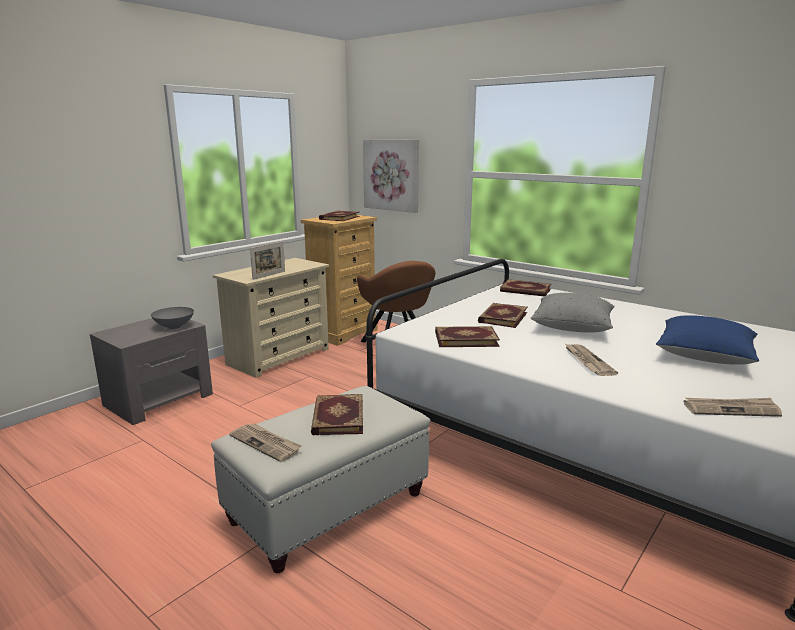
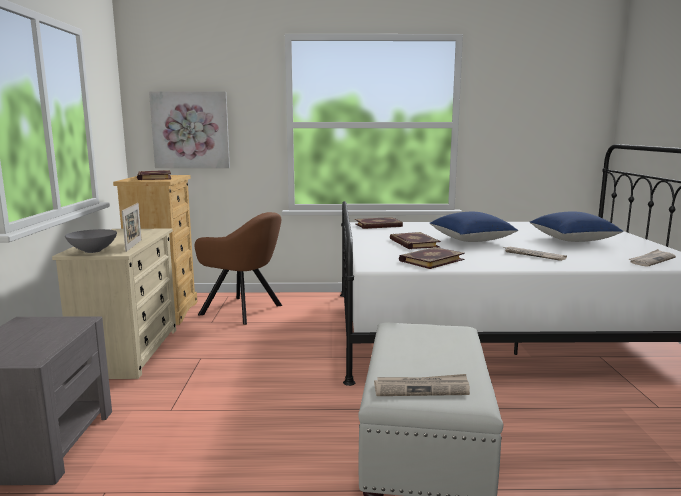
camera: 40 degrees left, 5 degrees down
(174, 326) = (62, 327): grey bowl -> grey bowl (92, 251)
(337, 417) = (424, 349): book -> none
(572, 327) = (471, 240): grey pillow -> blue pillow

